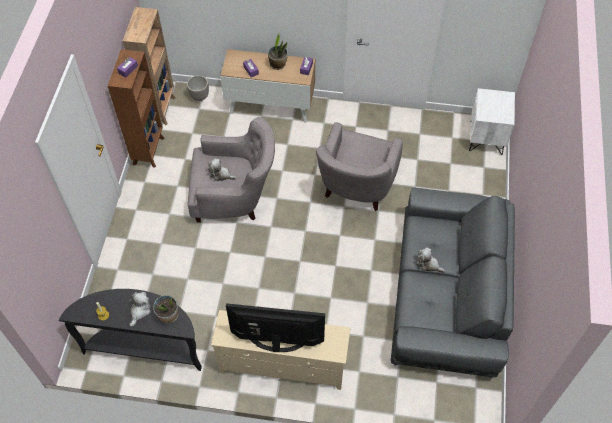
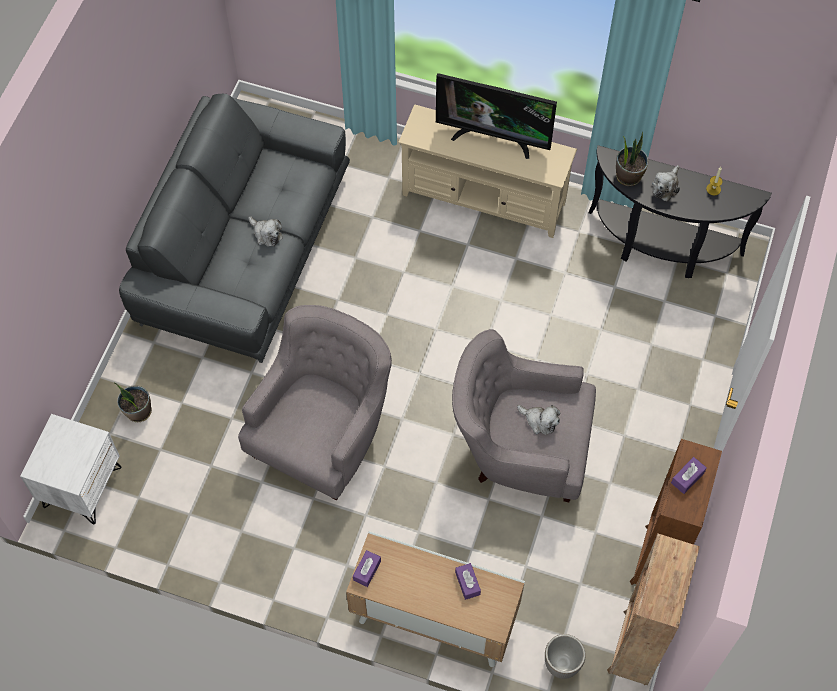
camera: 170 degrees left, 5 degrees up
(278, 64) = (416, 588): potted plant -> potted plant (138, 411)

